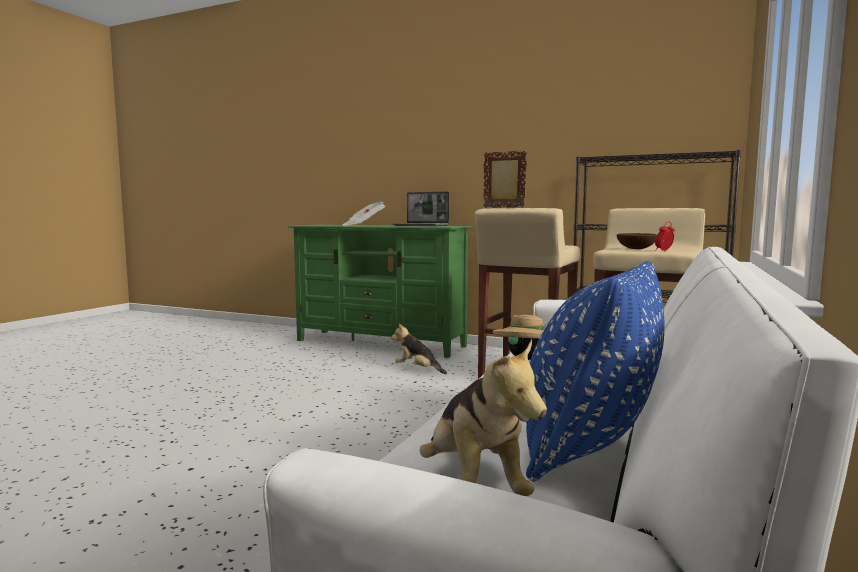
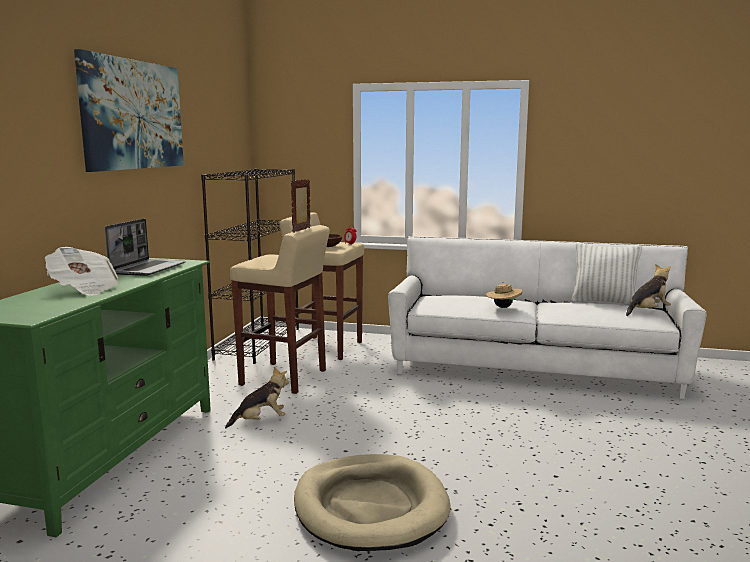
camera: 100 degrees left, 5 degrees up
(241, 393) = (370, 507): none -> beige dog bed
(418, 369) = (260, 421): plush toy -> plush toy turned 135 degrees counterclockwise
(489, 112) = (133, 115): none -> picture
(589, 447) = (604, 302): blue pillow -> white pillow

